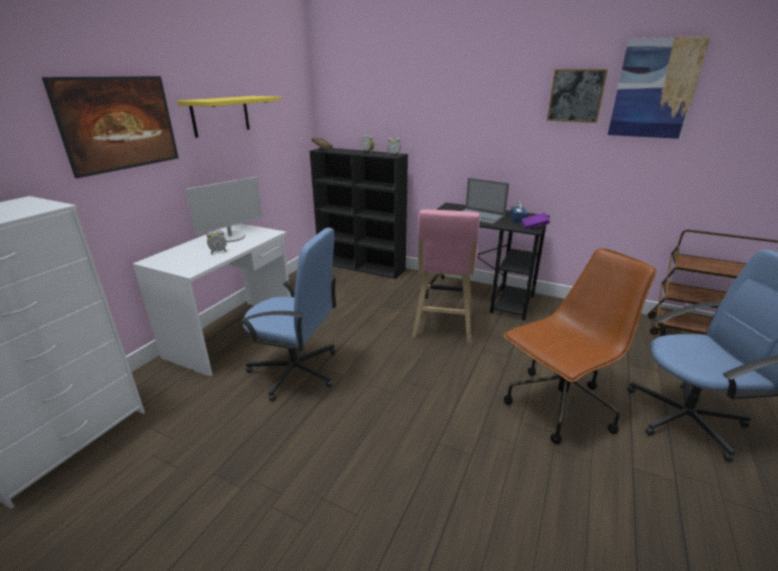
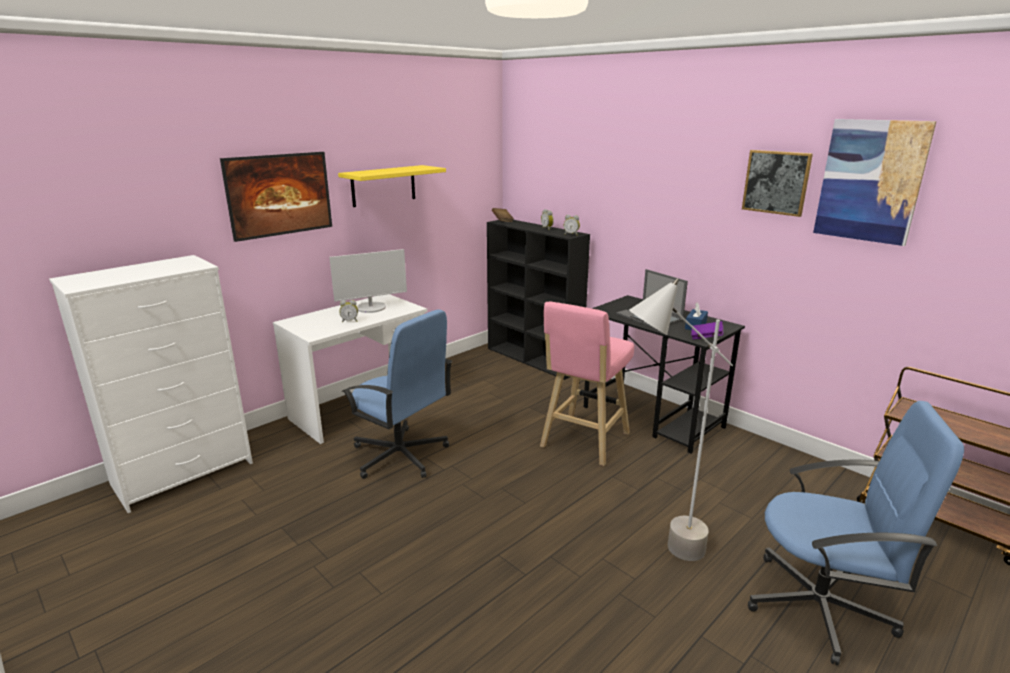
camera: 20 degrees right, 5 degrees down
(558, 407) = (658, 554): brown office chair -> grey floor lamp

